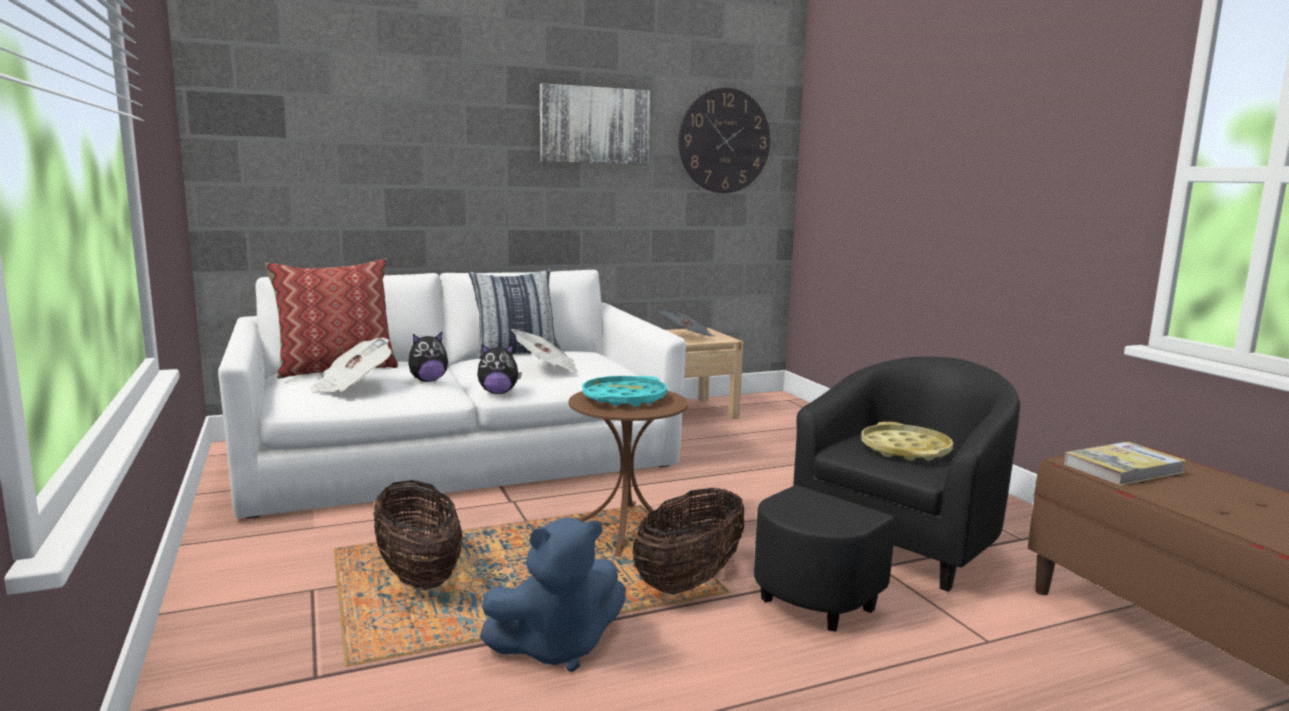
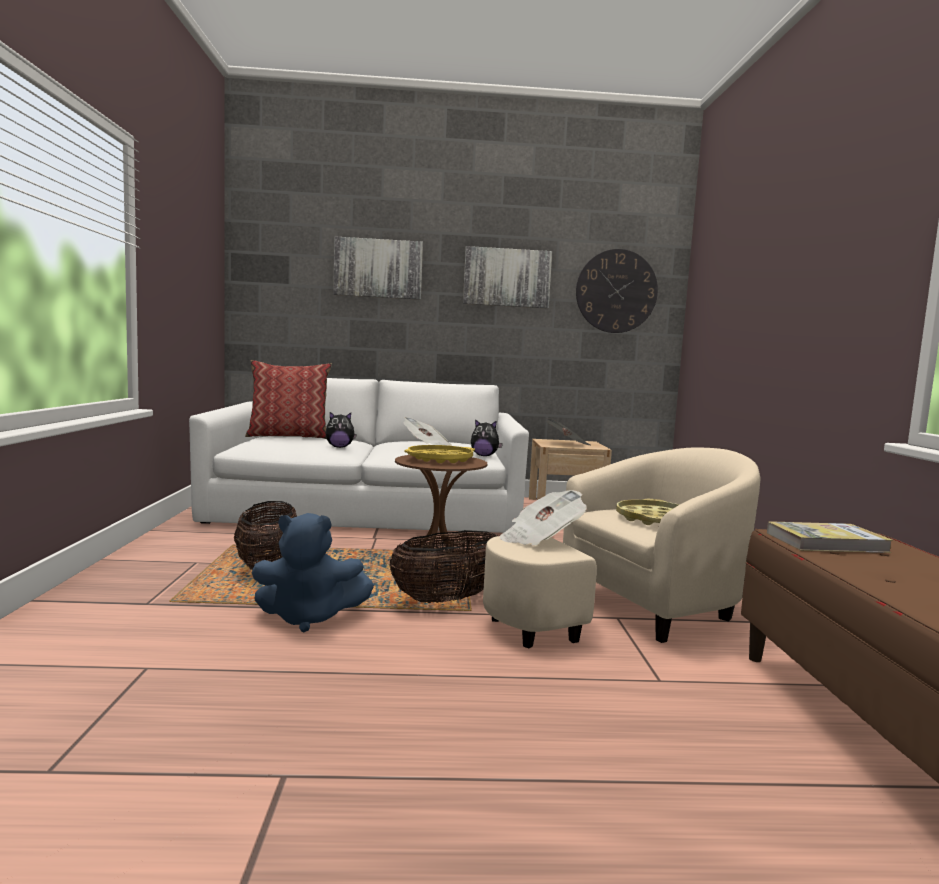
camera: 20 degrees right, 5 degrees down
(352, 386) = (284, 444): newspaper -> newspaper (540, 539)
(421, 114) = (378, 268): none -> picture
(498, 392) = (380, 458): plush toy -> plush toy (484, 456)
(516, 353) = (421, 440): pillow -> none
(624, 398) = (440, 459): turquoise tray -> yellow tray
(884, 557) = (628, 613): black armchair -> beige armchair

